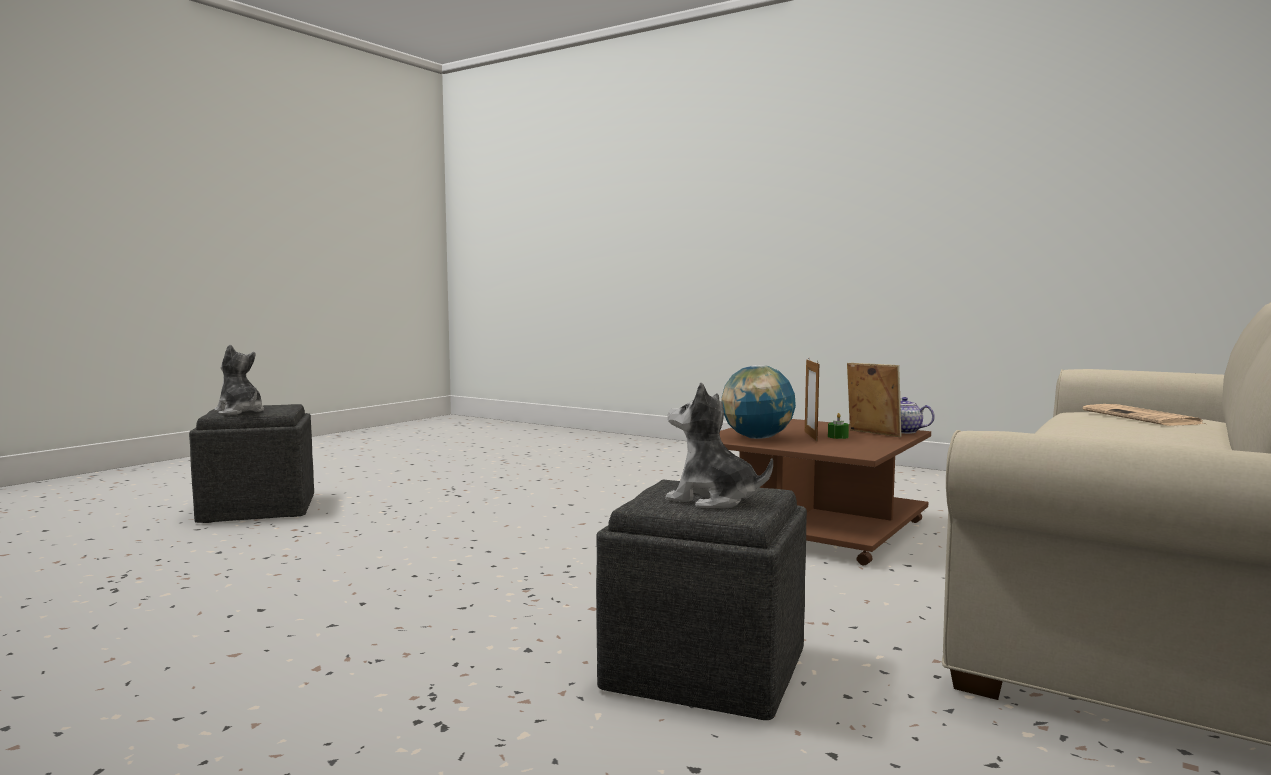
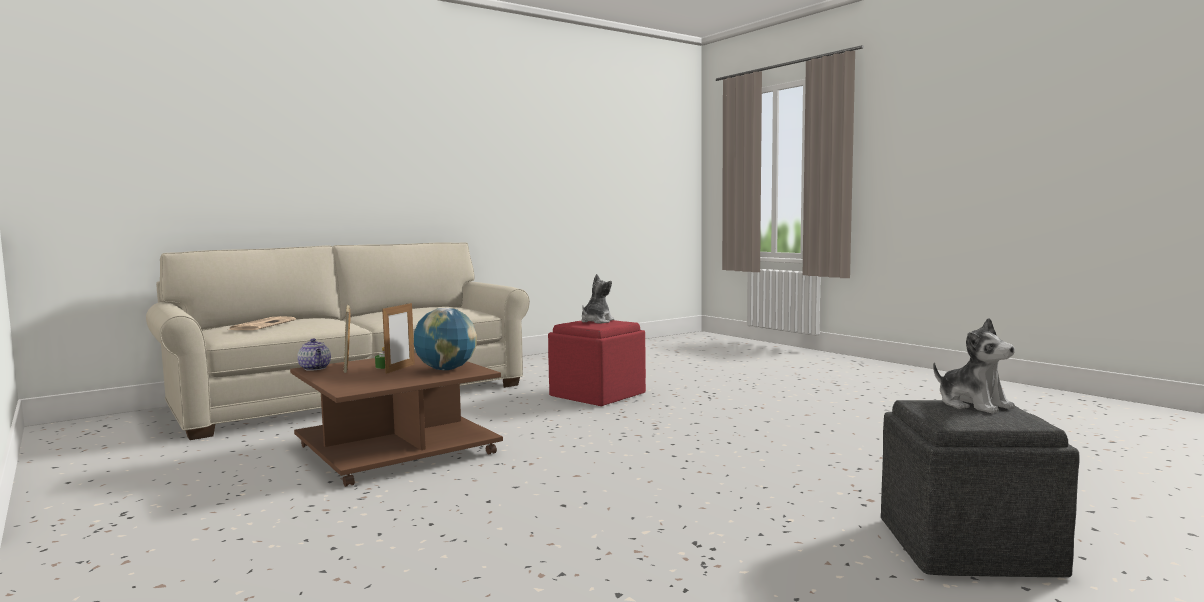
camera: 160 degrees left, 0 degrees up
(706, 670) = (597, 395): grey ottoman -> red ottoman
(713, 500) = (596, 321): plush toy -> plush toy turned 105 degrees counterclockwise

